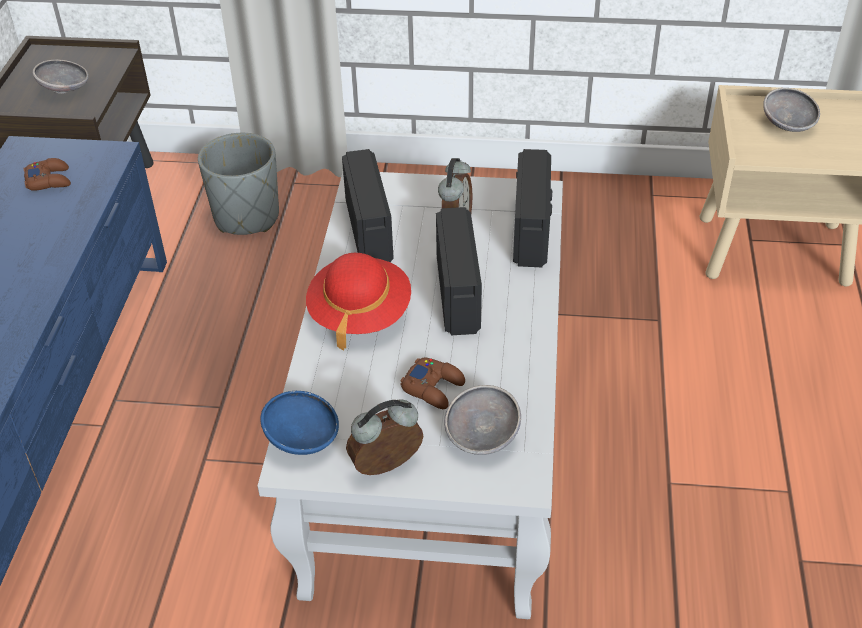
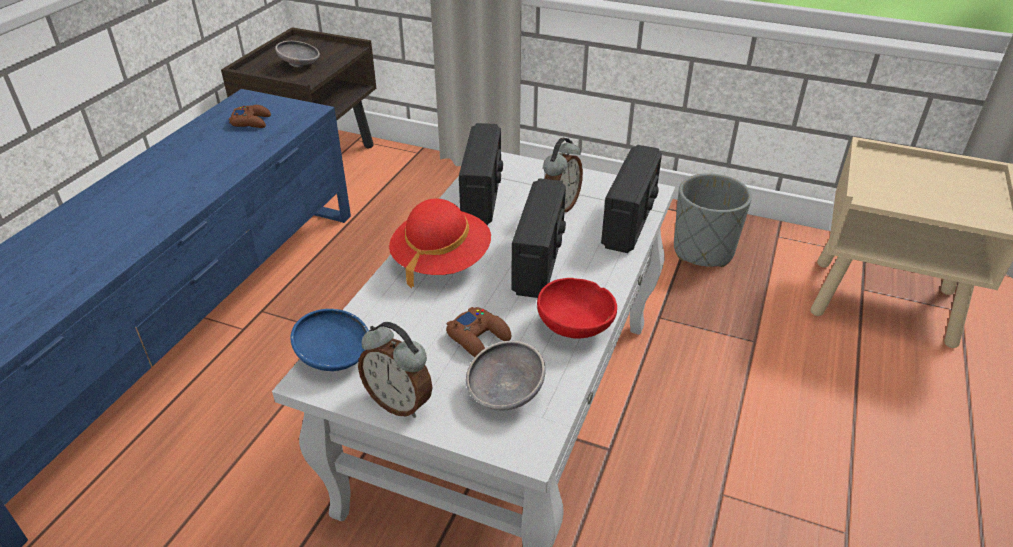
camera: 15 degrees right, 5 degrees down
(247, 217) = (427, 195): grey planter -> grey planter (703, 251)
(387, 468) = (400, 402): alarm clock -> alarm clock turned 135 degrees counterclockwise
(522, 357) = (576, 327): none -> red bowl
(787, 126) = (914, 180): grey bowl -> none

